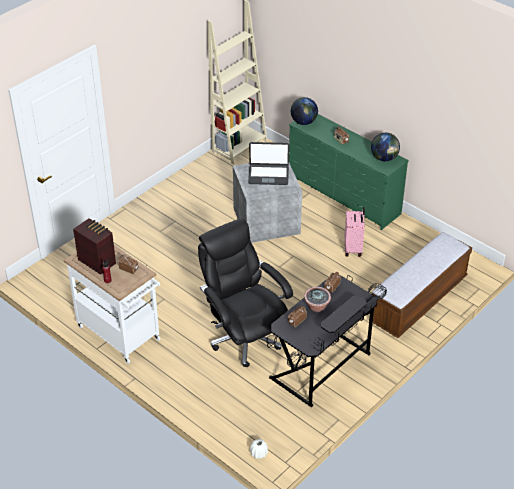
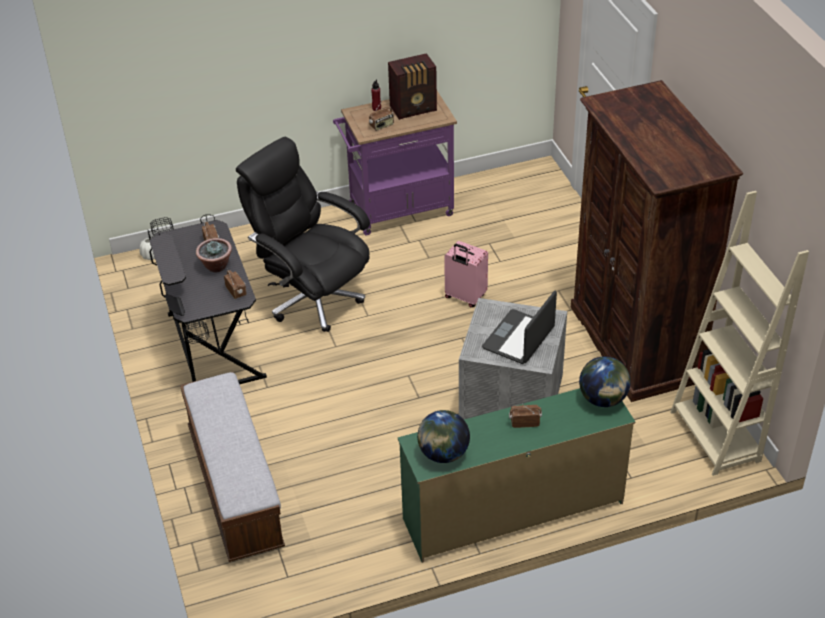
camera: 120 degrees right, 0 degrees up
(120, 334) = (397, 210): white cart -> purple cart
(188, 189) = (634, 343): none -> brown wardrobe
(244, 338) = (312, 299): black office chair -> black office chair turned 135 degrees counterclockwise
(353, 248) = (386, 467): pink suitcase -> pink suitcase (465, 297)

